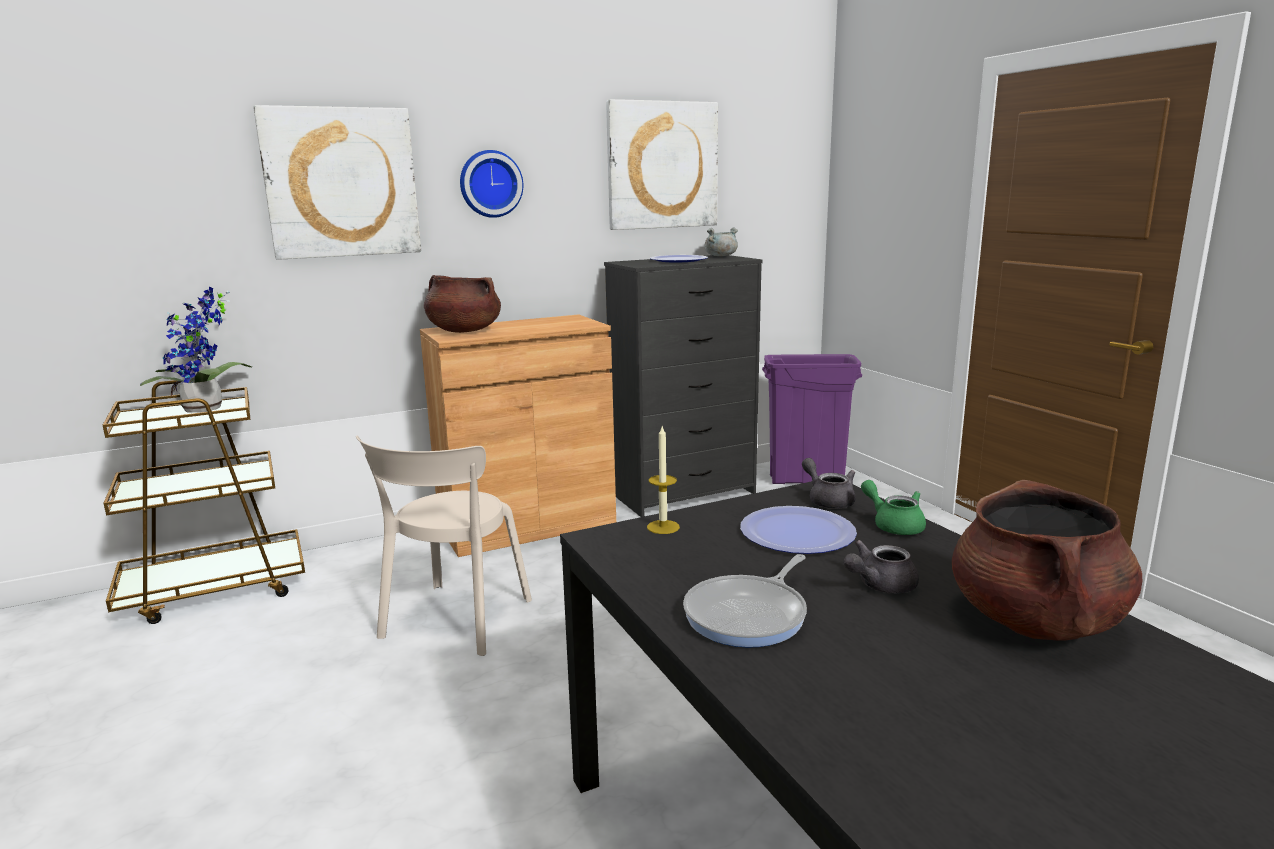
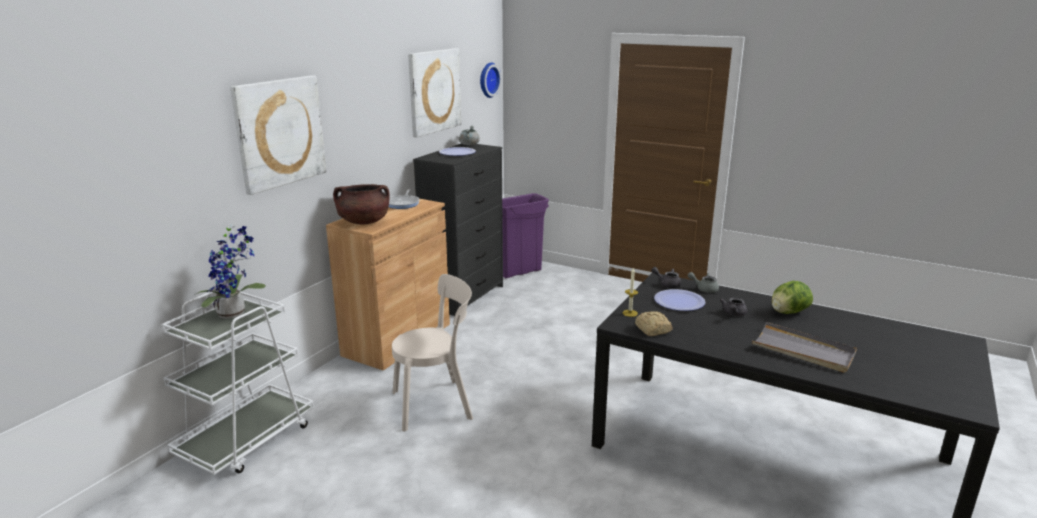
camera: 35 degrees left, 5 degrees up
(216, 589) = (247, 440): brown cart -> white cart
(453, 622) = (436, 404): beige chair -> beige chair turned 90 degrees counterclockwise
(490, 184) = (355, 118): wall clock -> wall clock (487, 80)
(647, 565) = (652, 330): none -> bread
(749, 615) = (714, 337): frying pan -> frying pan (403, 203)
(894, 525) = (704, 289): green teapot -> grey teapot
(931, 721) = (803, 350): none -> grey tray
(1036, 621) = (788, 312): brown cooking pot -> lettuce

